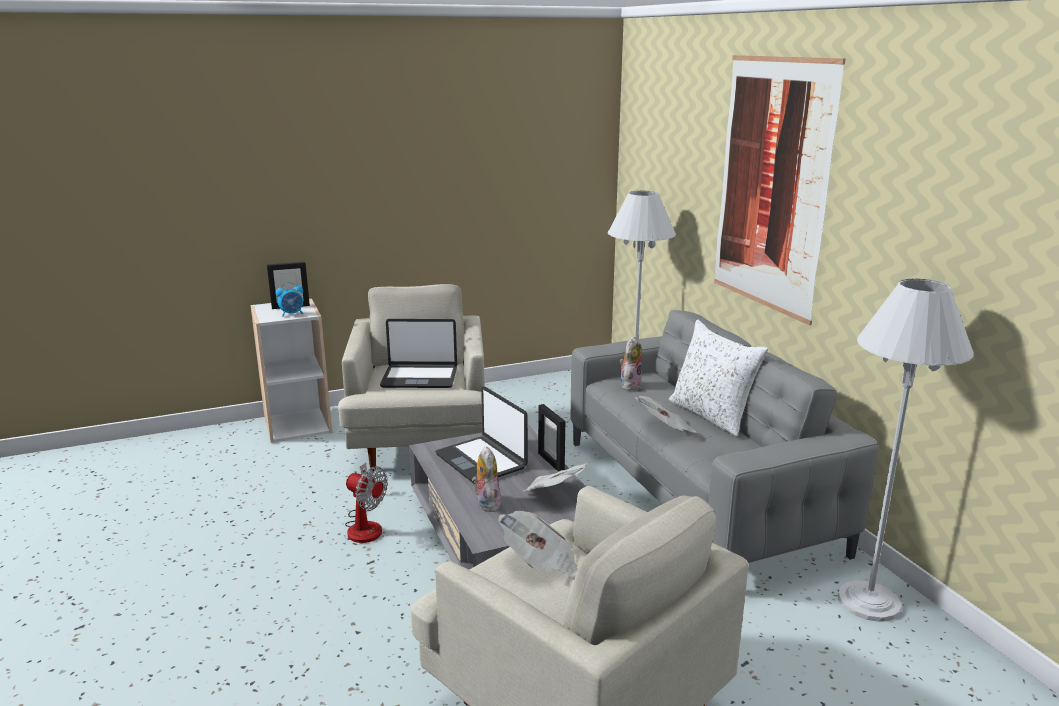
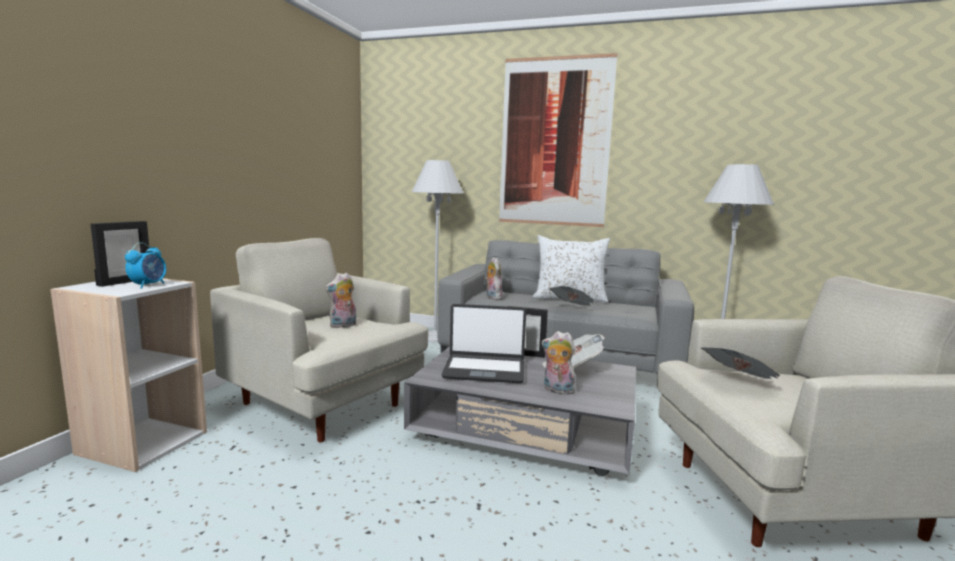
camera: 50 degrees left, 10 degrees down
(365, 525) = (410, 483): fan -> none
(419, 378) = (343, 326): laptop -> plush toy

